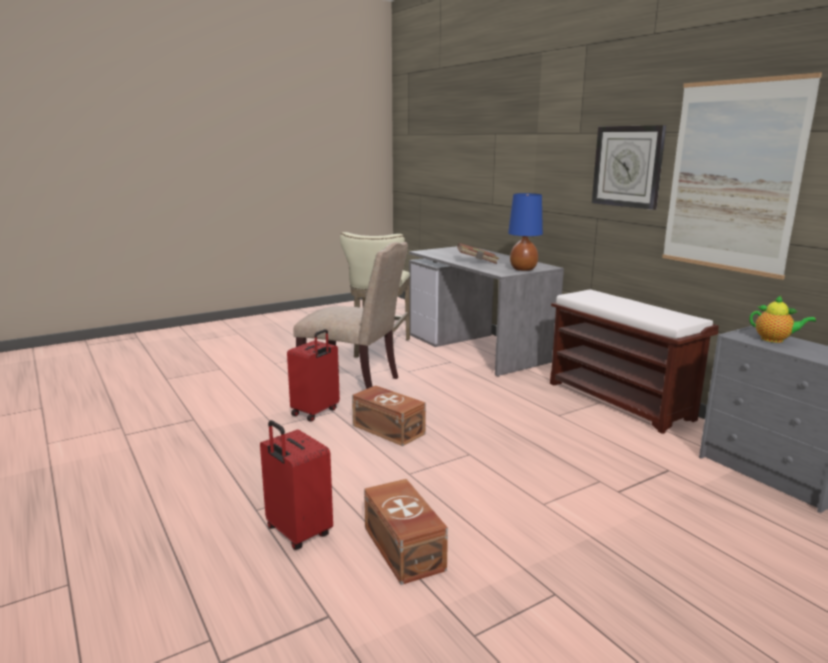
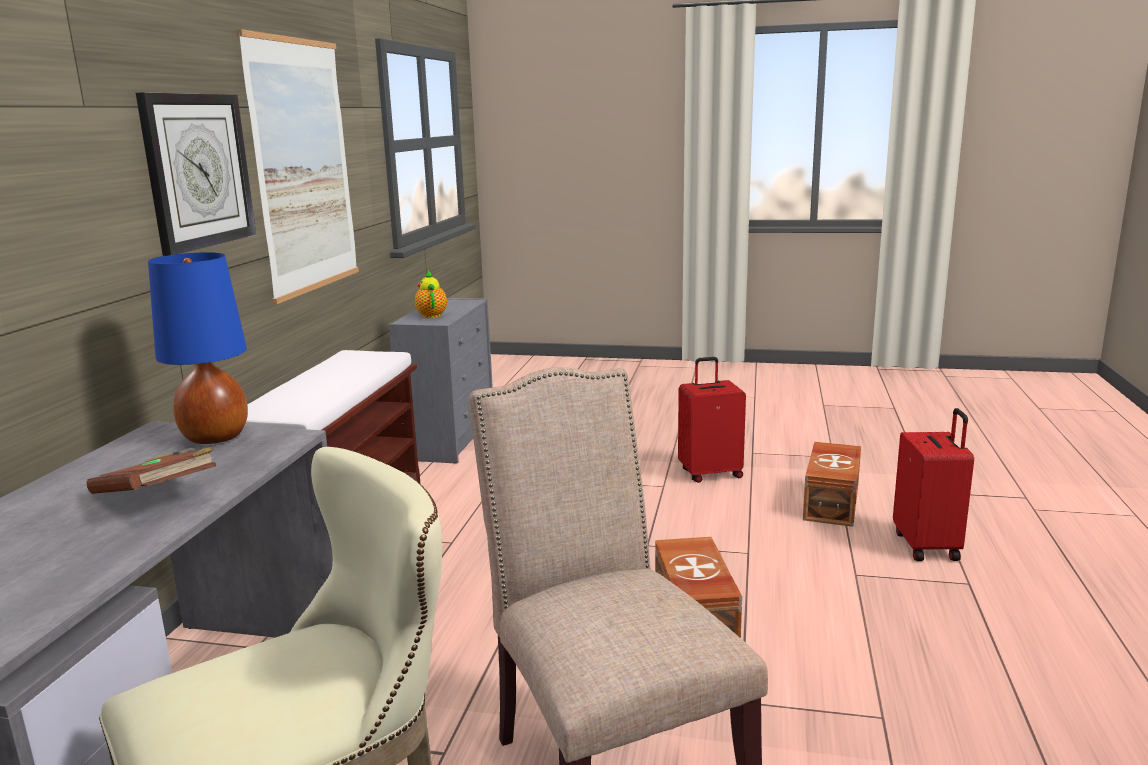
camera: 135 degrees left, 0 degrees up
(316, 412) = (776, 717): red suitcase -> red suitcase (710, 473)

